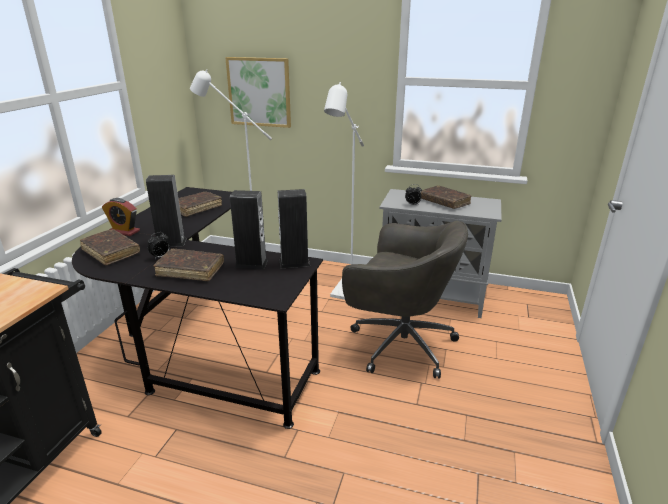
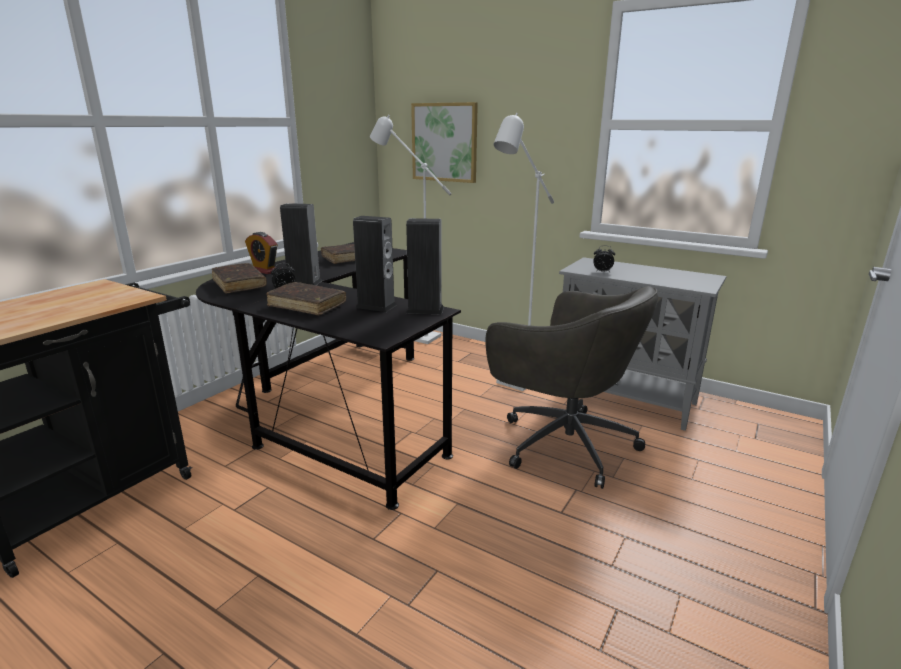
camera: 15 degrees right, 5 degrees down
(444, 202) = (646, 273): brown book -> none

